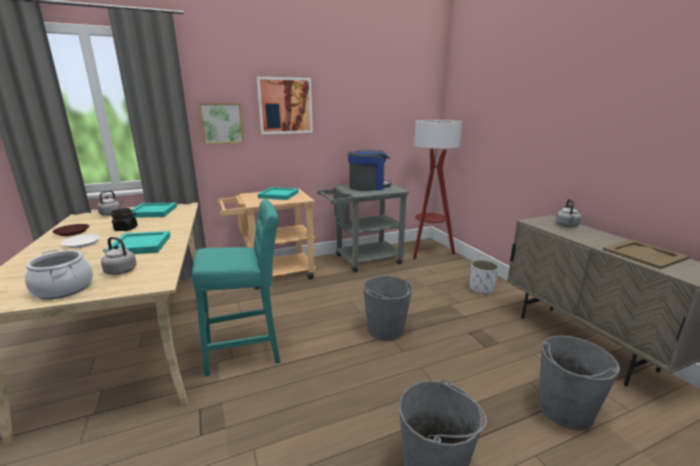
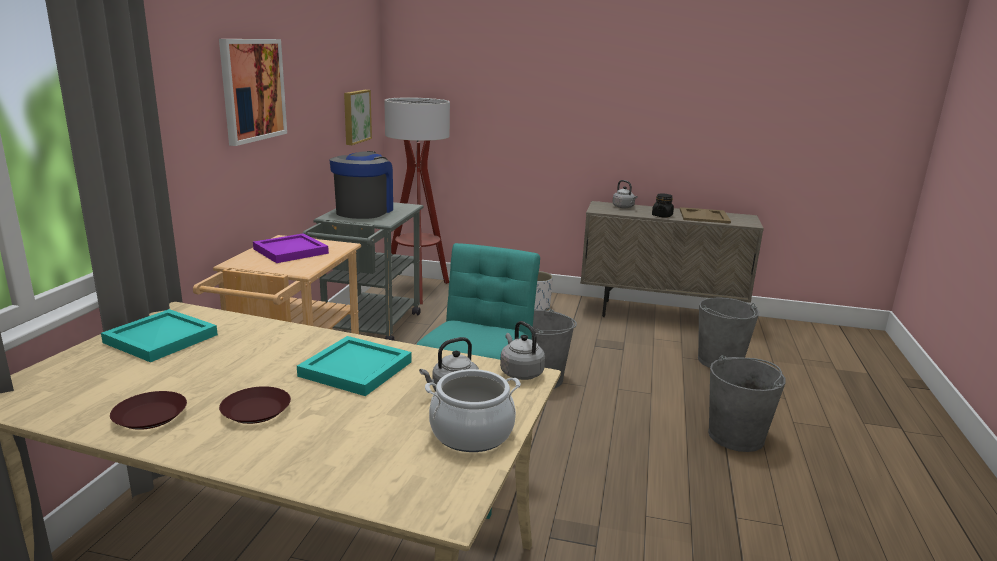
camera: 55 degrees left, 0 degrees up
(82, 244) = (257, 410): white plate -> brown plate
(112, 214) = (81, 372): grey kettle -> grey kettle (520, 372)
(126, 229) = (234, 369): black jar -> black jar (662, 216)
(222, 123) = (181, 133): picture -> picture (355, 116)
(279, 195) = (291, 251): turquoise tray -> purple tray

